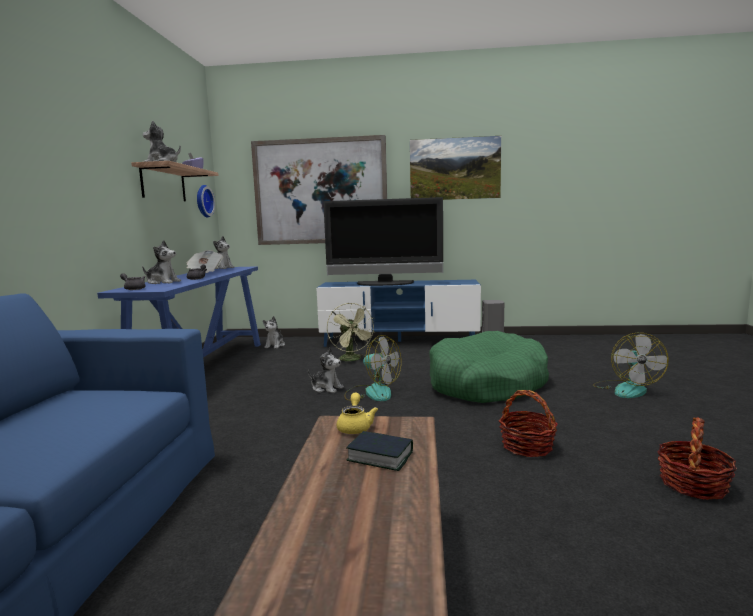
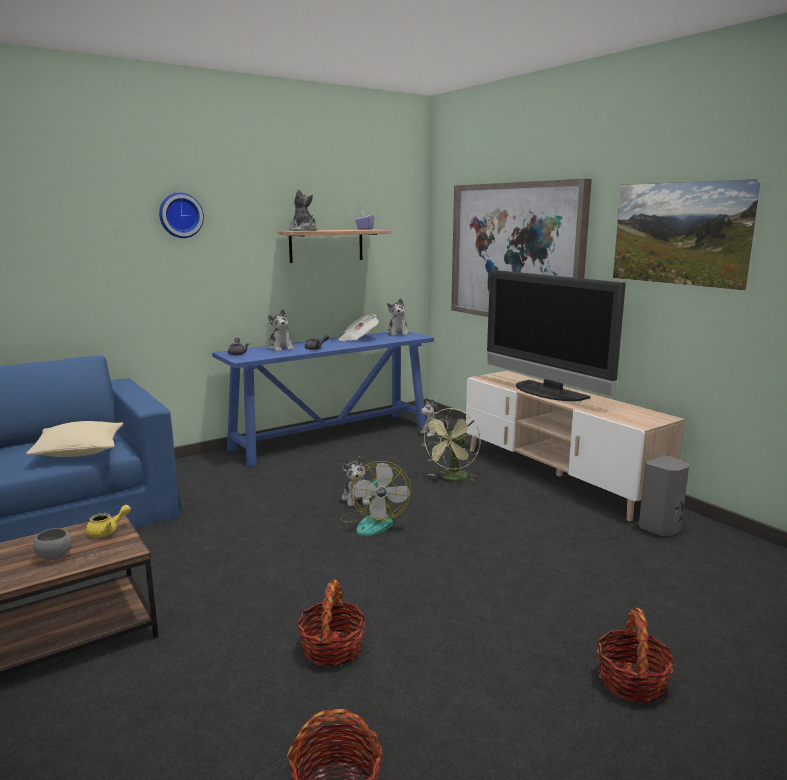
camera: 50 degrees right, 5 degrees up
(103, 406) = (79, 451): none -> beige pillow
(203, 201) = (397, 256): wall clock -> wall clock (180, 215)
(380, 456) = (54, 557): book -> grey bowl
(399, 341) = (557, 476): blue tv stand -> beige tv stand
(486, 383) = (491, 571): green dog bed -> none
(626, 389) = (632, 681): fan -> basket

